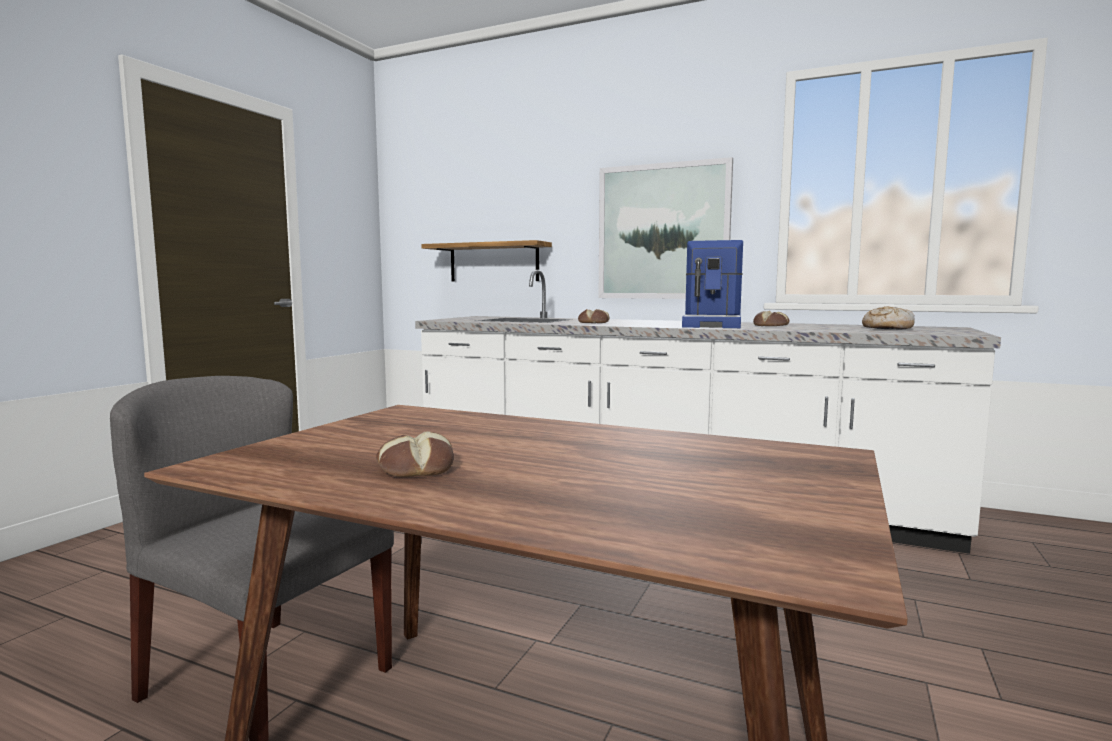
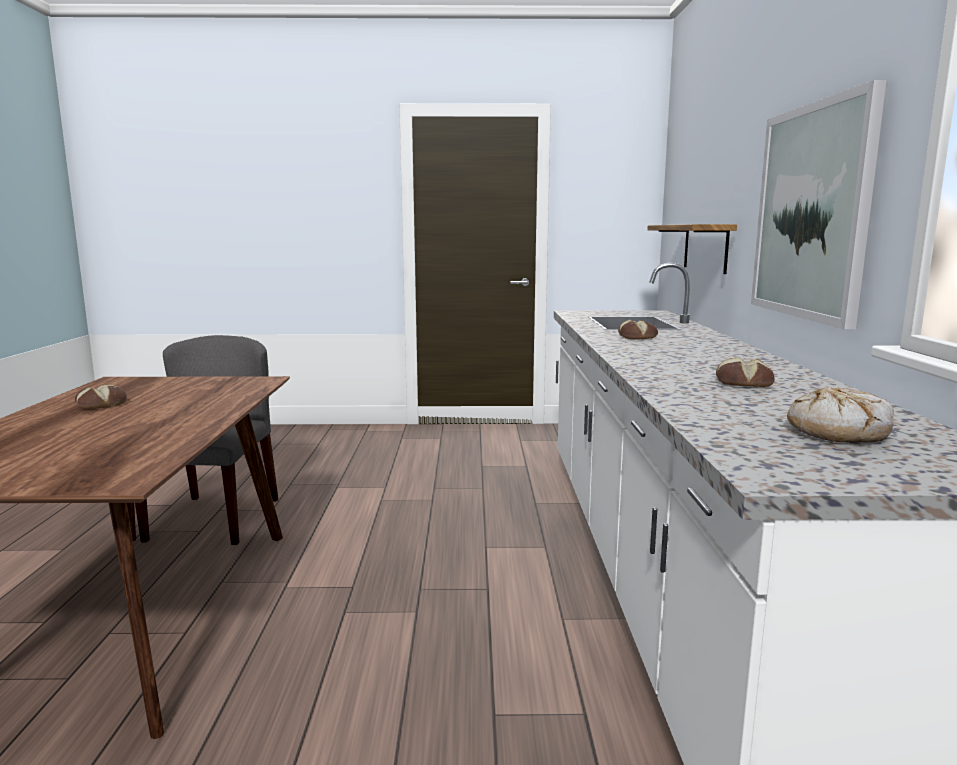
camera: 65 degrees right, 5 degrees up
(713, 324) = (698, 365): coffee machine -> none

